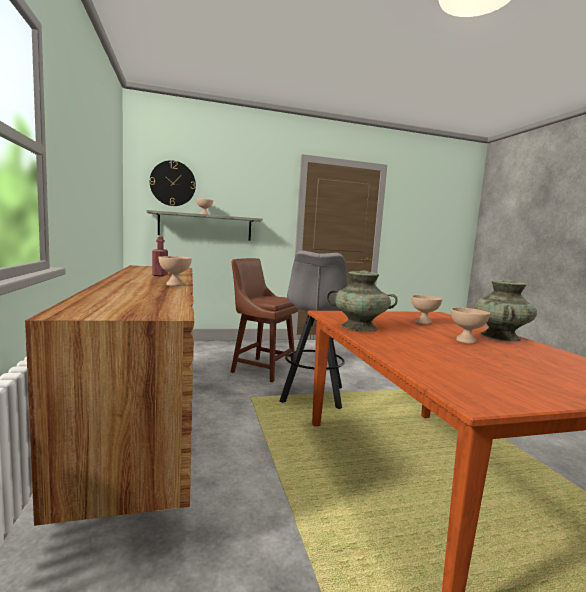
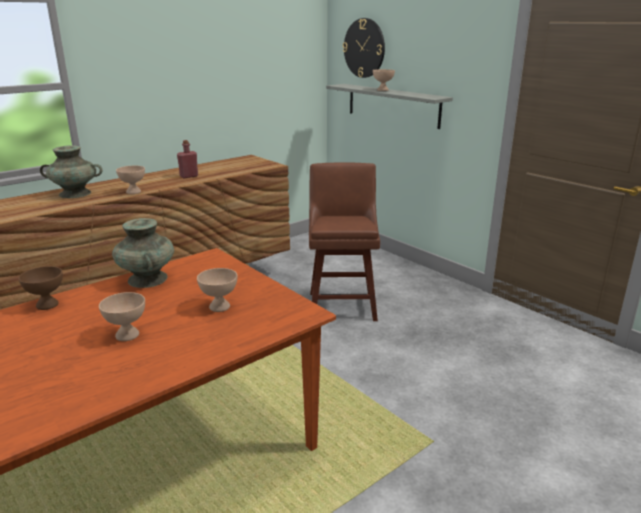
camera: 65 degrees right, 15 degrees up
(311, 395) = (297, 352): grey stool -> none
(396, 353) = (46, 305): none -> brown bowl
(500, 336) = (177, 358): turquoise vase -> turquoise vase (75, 194)

